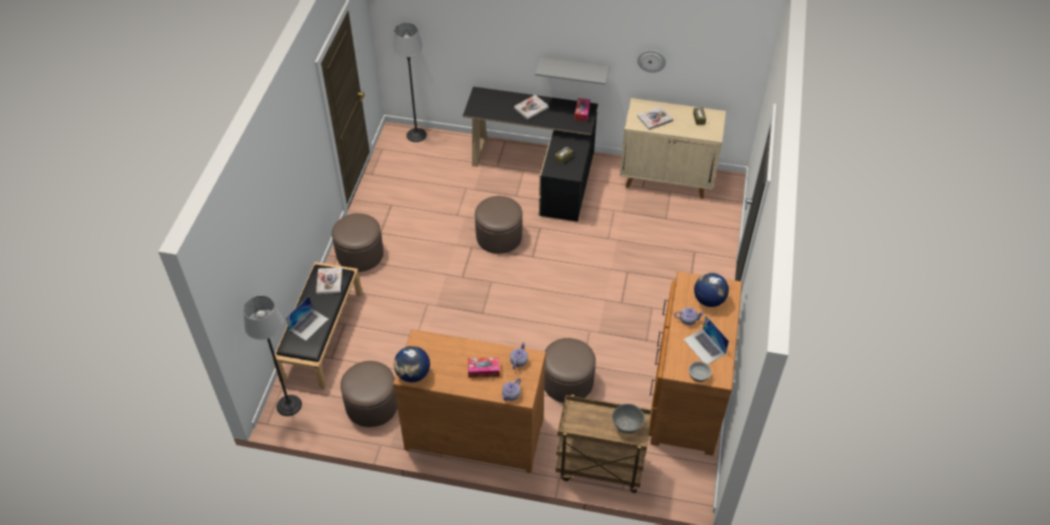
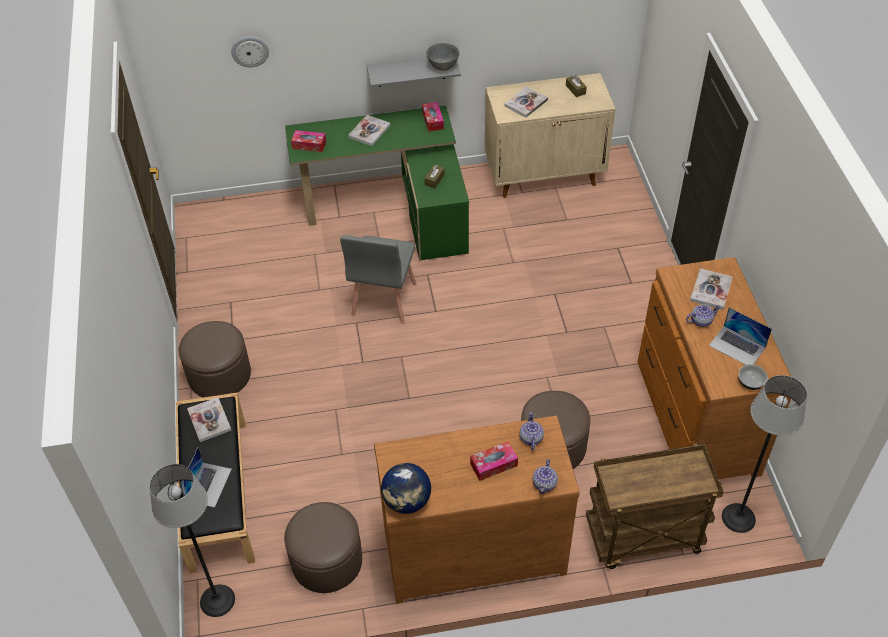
camera: 20 degrees left, 0 degrees up
(416, 135) = (221, 208): floor lamp -> floor lamp (738, 517)
(483, 106) = (309, 145): none -> tissue box
(499, 236) = (383, 299): brown ottoman -> grey chair
(539, 170) = (393, 208): black desk -> green desk
(627, 426) = (684, 474): grey bowl -> grey bowl (443, 67)
(651, 60) = (505, 32): wall clock -> wall clock (250, 51)
(708, 300) = (711, 290): globe -> book

